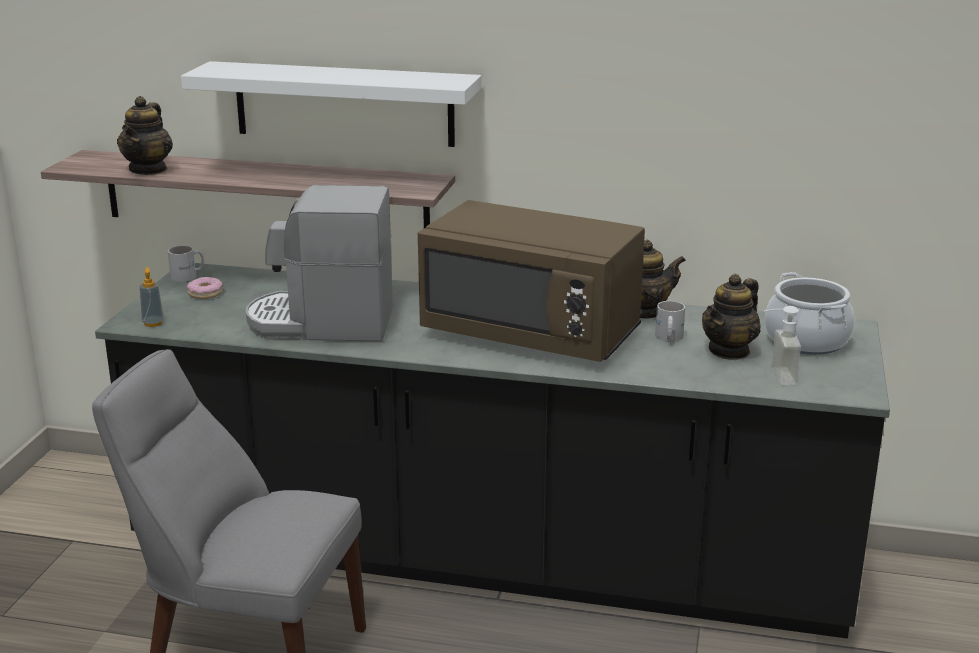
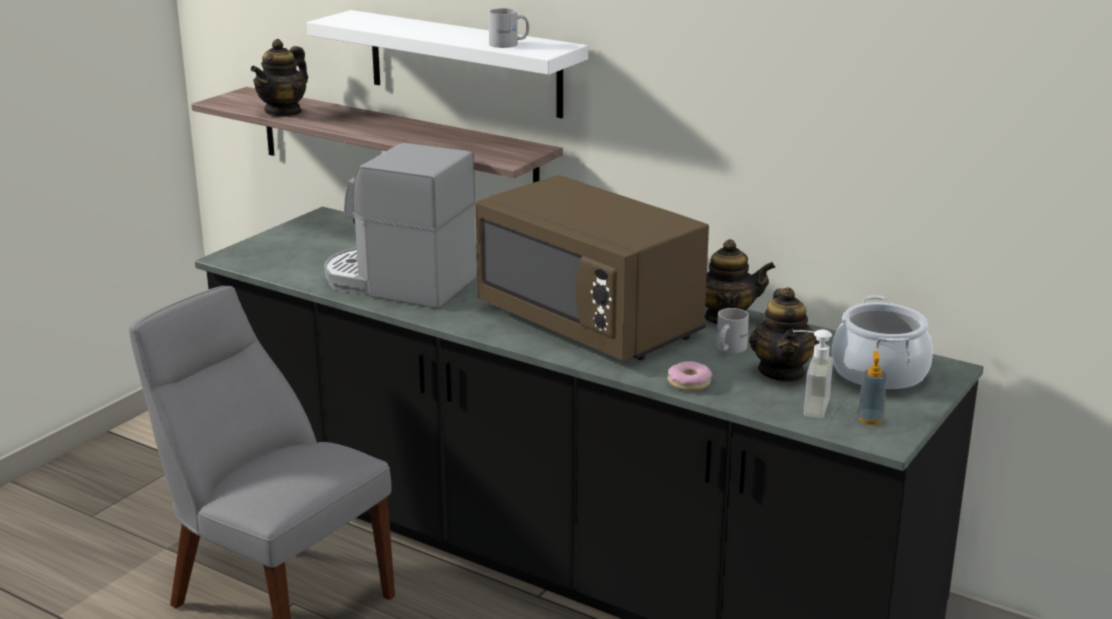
camera: 20 degrees right, 0 degrees up
(153, 323) = (248, 261): soap dispenser -> soap dispenser (870, 419)
(188, 276) = (316, 221): white mug -> white mug (509, 44)
(205, 293) = (316, 239): donut -> donut (689, 383)
(729, 351) = (782, 372): teapot -> teapot turned 60 degrees counterclockwise

